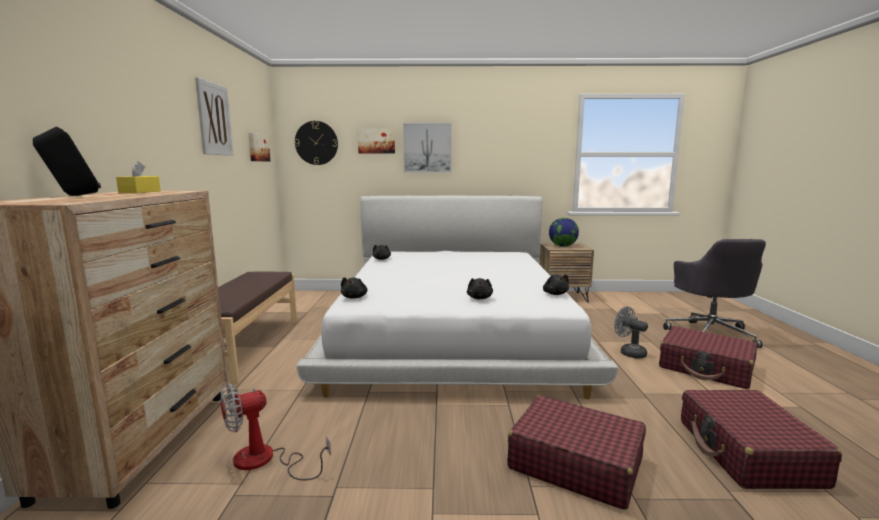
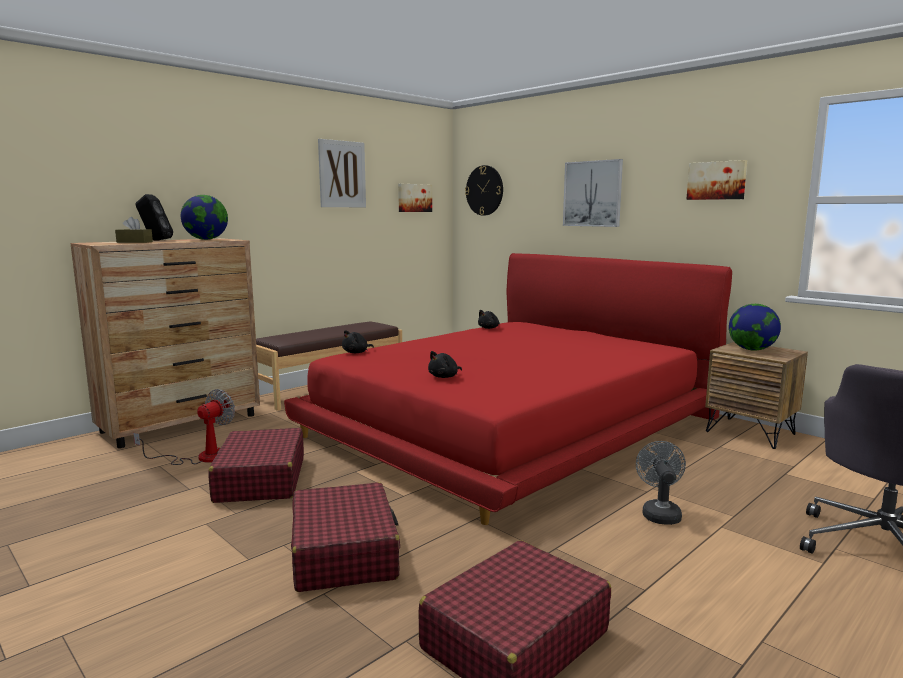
camera: 45 degrees right, 0 degrees up
(74, 198) = (134, 242): none -> brown tissue box
(140, 192) = (206, 239): yellow tissue box -> globe
(265, 461) = (201, 457): fan -> fan turned 105 degrees clockwise
(376, 141) = (539, 186): picture -> picture (717, 180)
(452, 330) = (512, 425): white bed -> red bed
(555, 294) = (531, 392): black plush toy -> none
(706, 368) = (726, 570): red suitcase -> red suitcase (260, 480)

